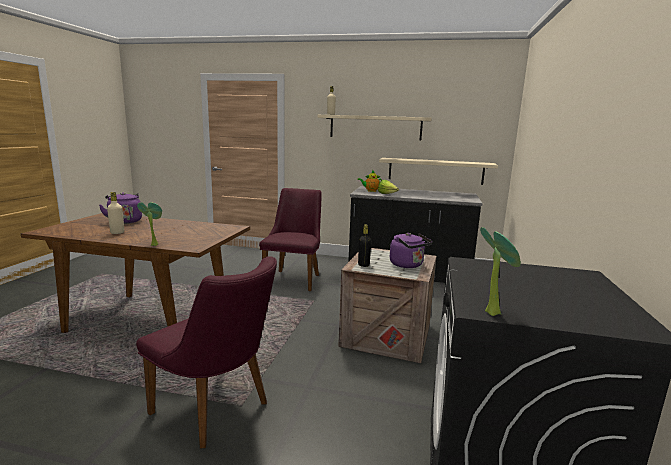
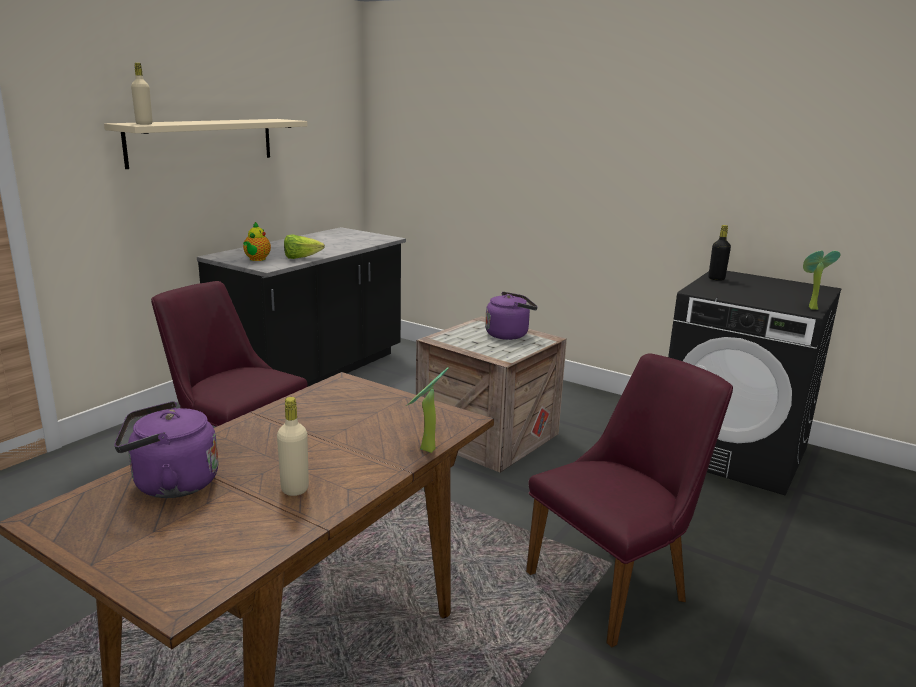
camera: 70 degrees left, 5 degrees up
(363, 265) = (496, 353): black bottle -> black bottle (716, 279)
(435, 171) = (292, 204): beige shelf -> none

